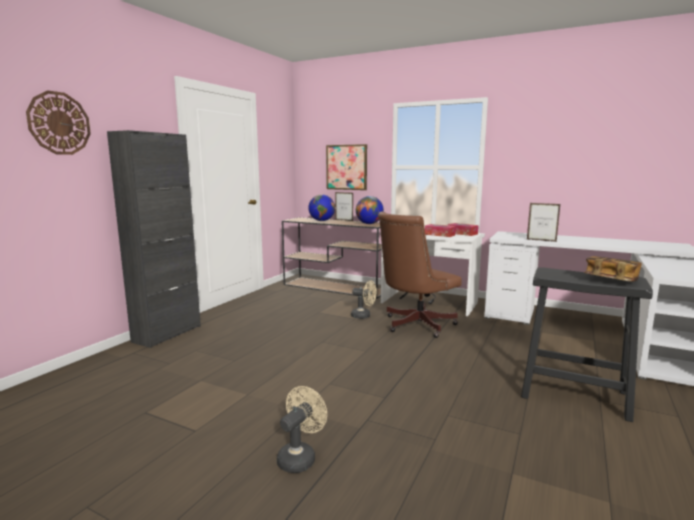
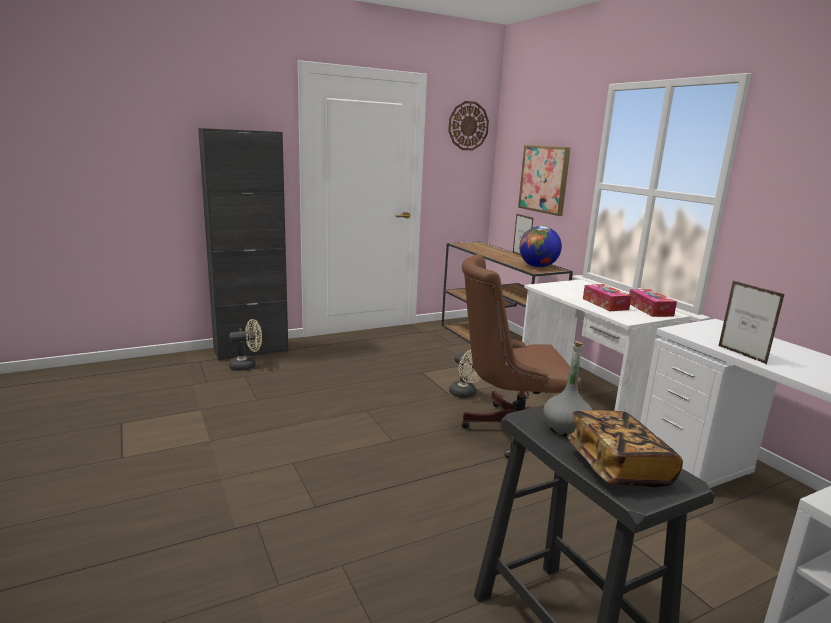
camera: 35 degrees right, 5 degrees up
(59, 123) = (148, 120): wall clock -> wall clock (468, 126)
(300, 457) = (143, 527): beige fan -> beige fan (247, 366)
(321, 221) = (490, 251): globe -> none
(565, 275) = (566, 428): none -> grey bottle

